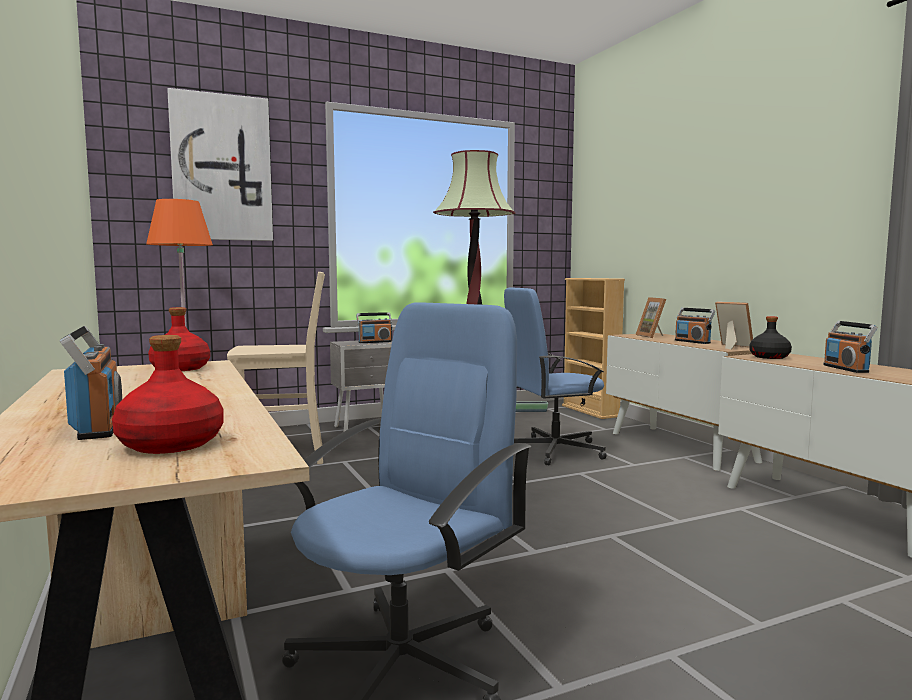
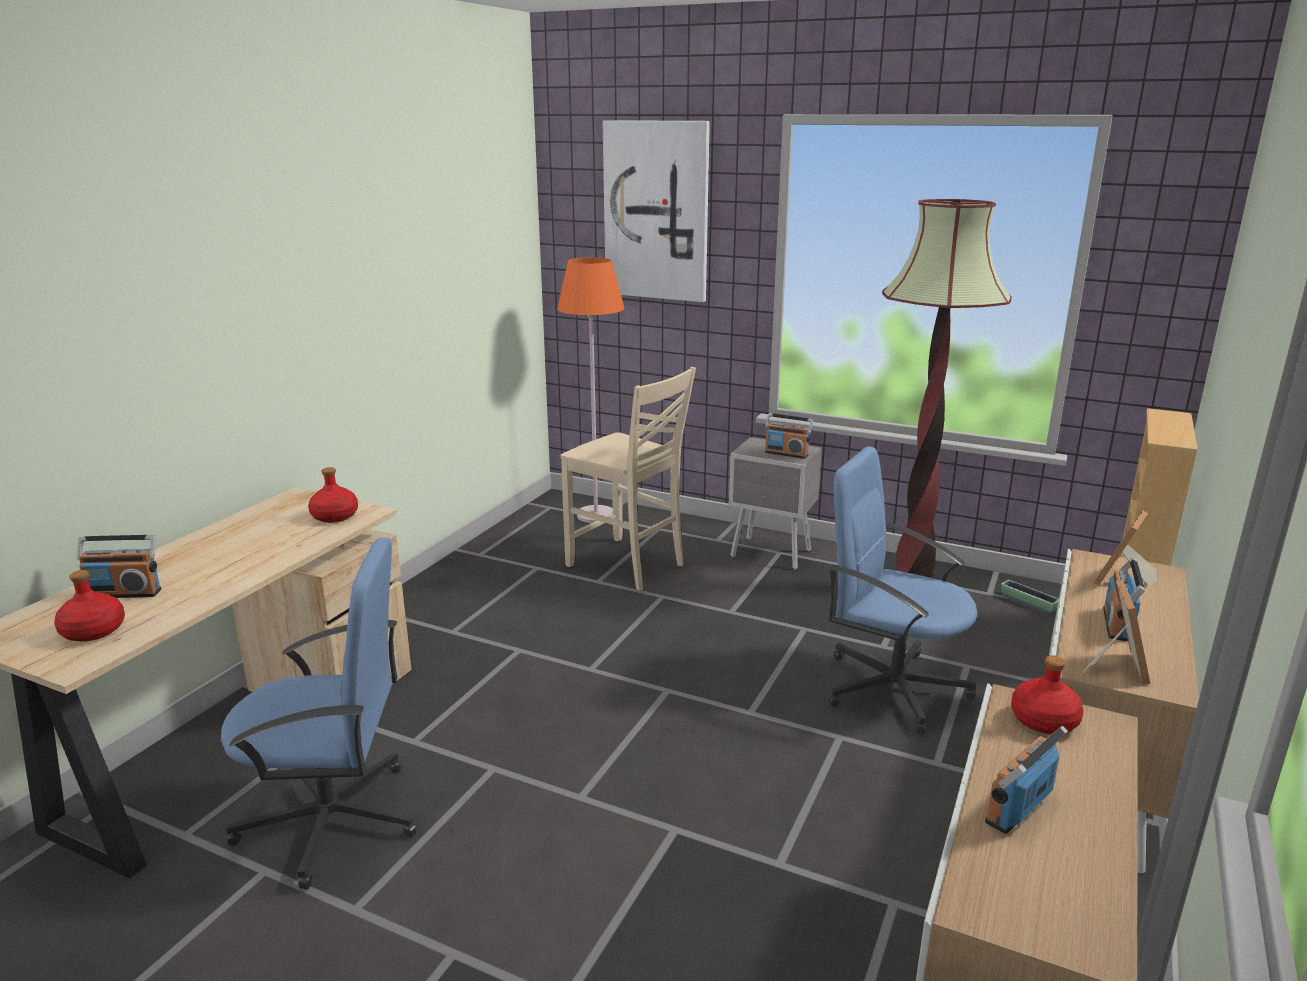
camera: 50 degrees right, 15 degrees up
(98, 426) = (125, 593): radio -> radio turned 60 degrees clockwise
(769, 357) = (1043, 720): black bottle -> red bottle

